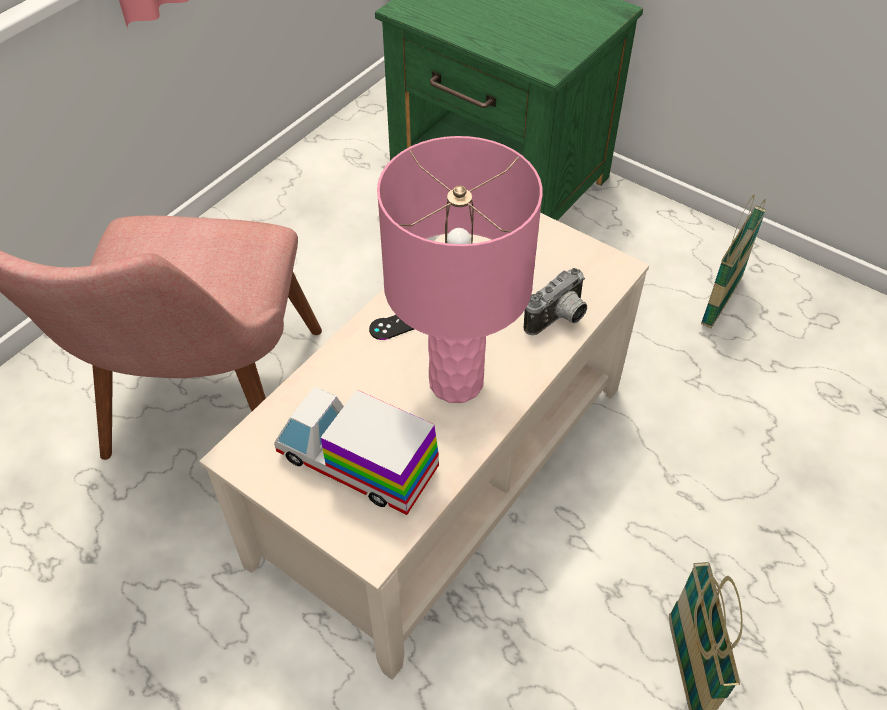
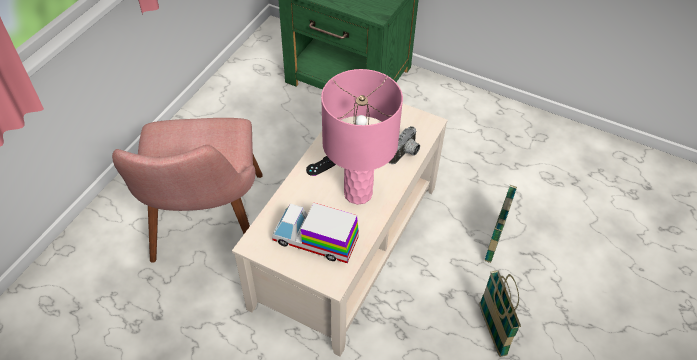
camera: 10 degrees left, 0 degrees up
(721, 302) = (483, 133): basket -> basket (494, 242)

